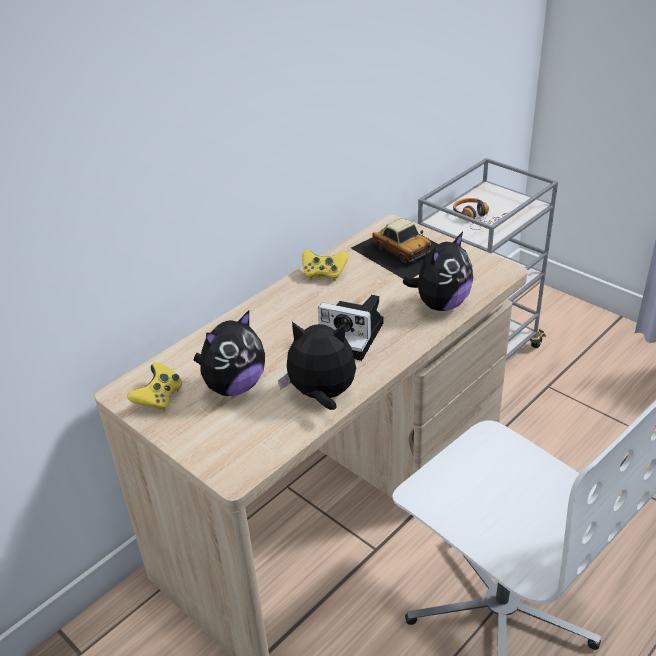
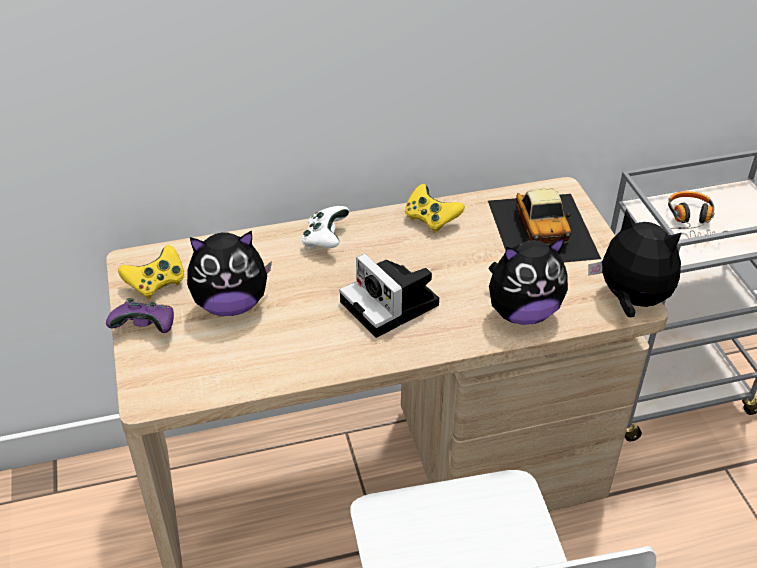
camera: 30 degrees right, 5 degrees up
(183, 431) = (146, 328): none -> purple game controller
(261, 316) = (325, 239): none -> white game controller
(322, 396) = (301, 357): plush toy -> plush toy (630, 300)

